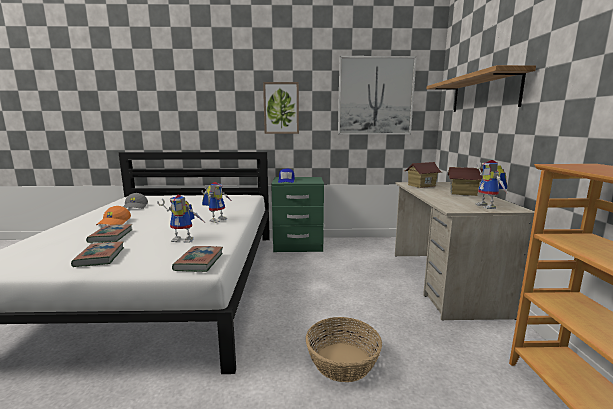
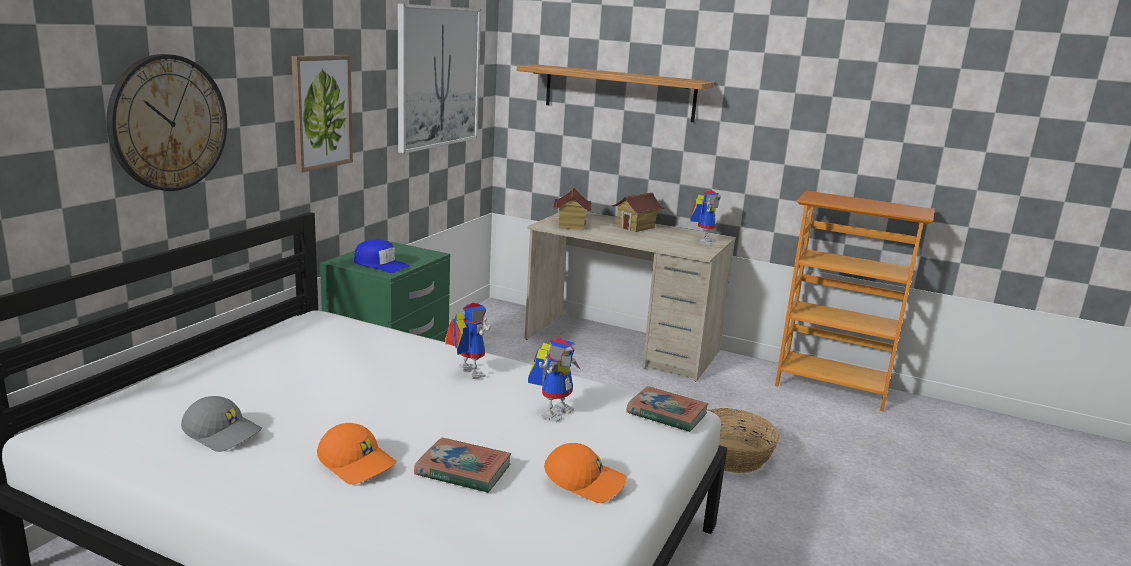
camera: 65 degrees left, 5 degrees up
(100, 257) = (585, 482): book -> orange cap
(200, 106) = (168, 123): none -> wall clock
(489, 206) = (702, 240): toy robot -> toy robot turned 90 degrees counterclockwise

